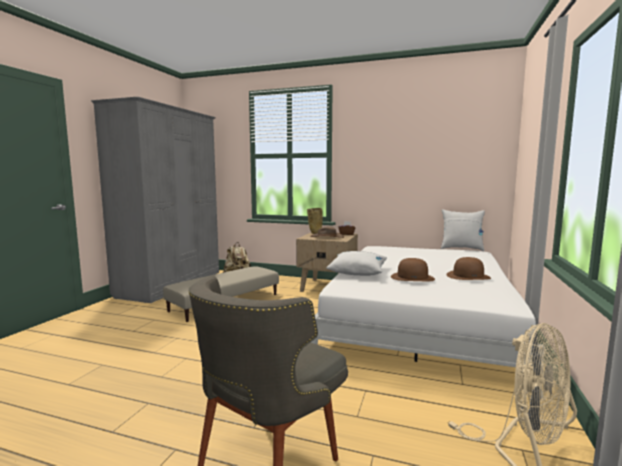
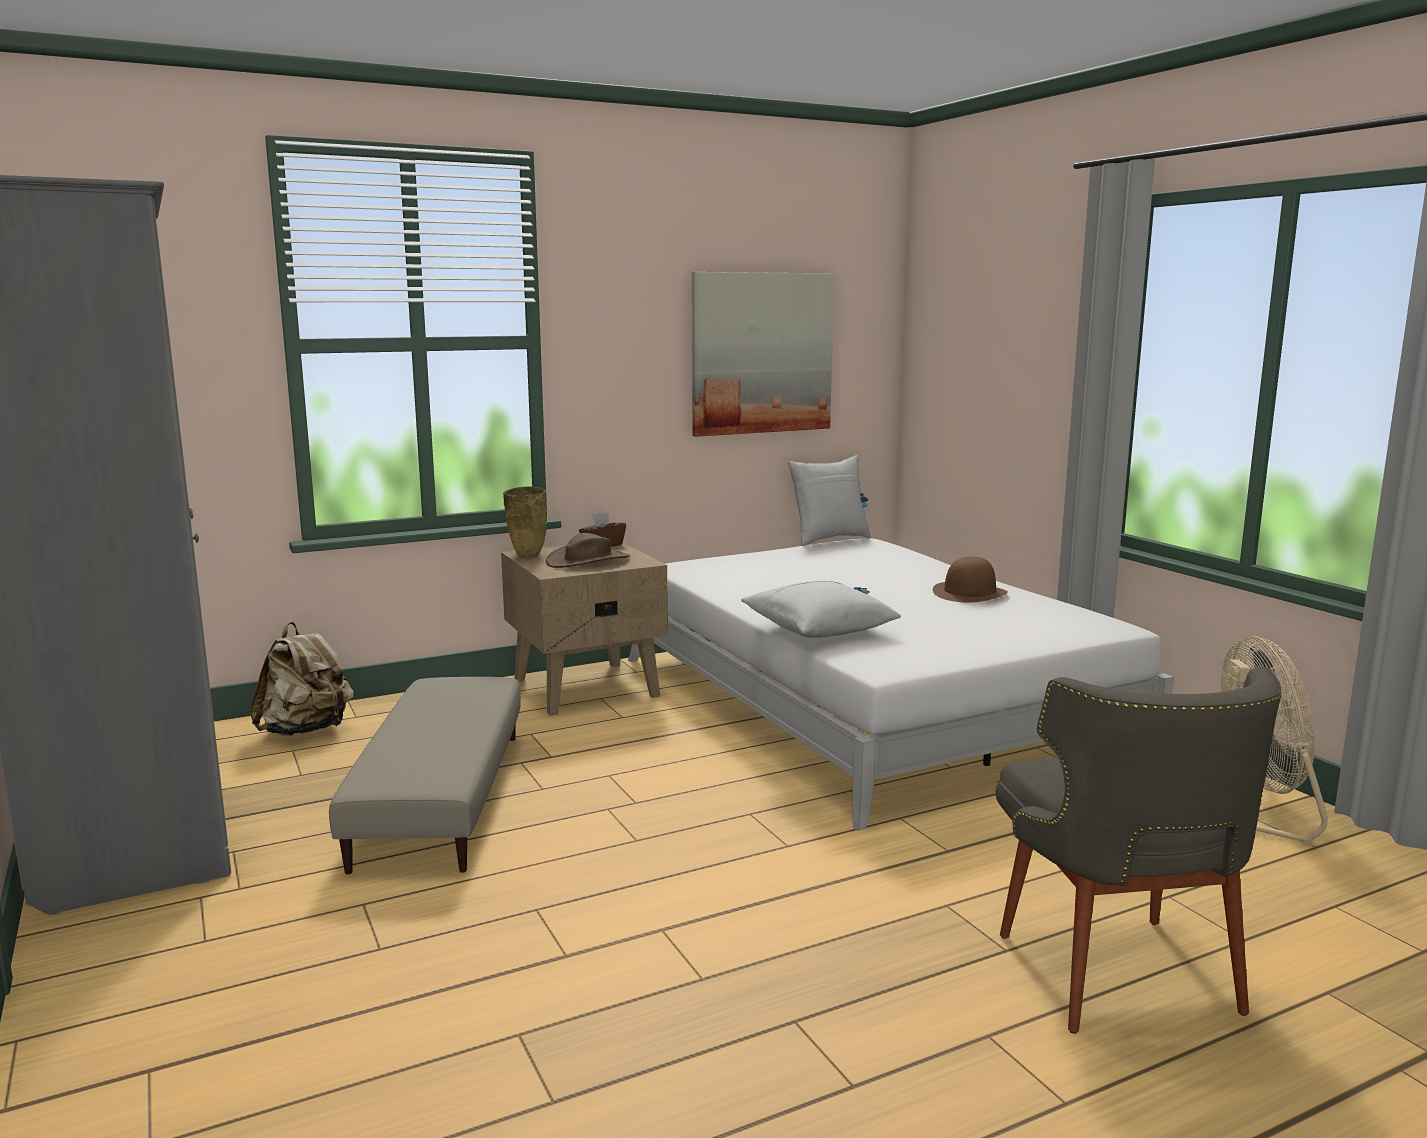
camera: 45 degrees left, 5 degrees up
(412, 277) = (920, 615): brown hat -> none
(430, 160) = (761, 353): none -> picture

